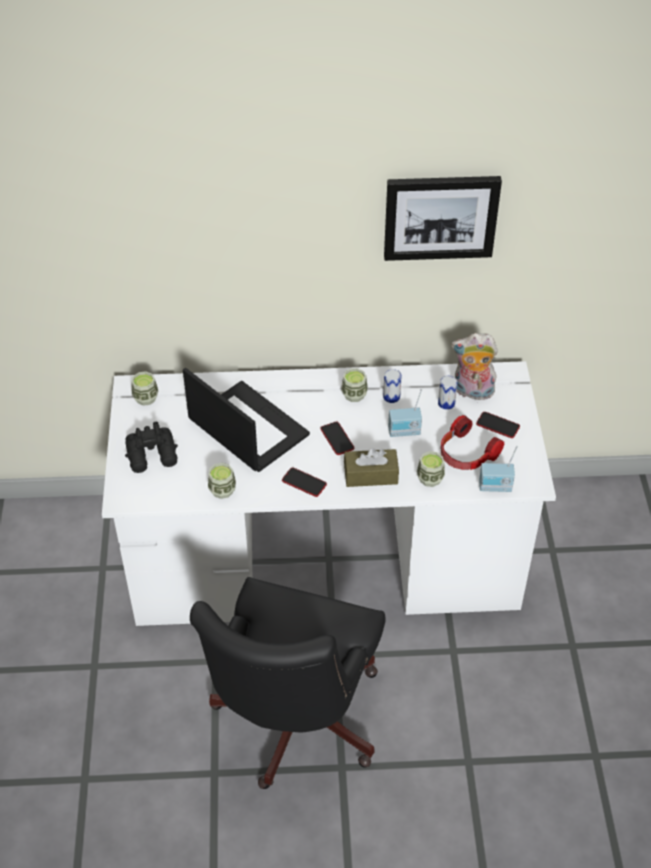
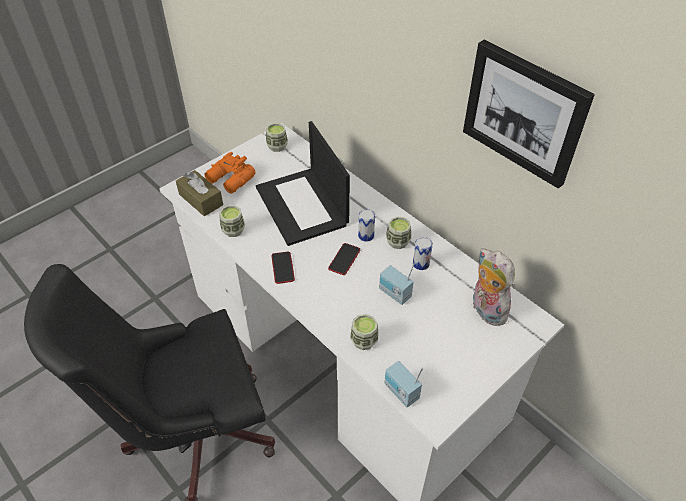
camera: 50 degrees right, 0 degrees up
(153, 456) = (230, 180): black binoculars -> orange binoculars
(246, 427) = (303, 206): laptop -> laptop turned 150 degrees clockwise
(370, 475) = (329, 301): brown tissue box -> brown tissue box (201, 199)
(446, 403) = (454, 301): can -> can (366, 235)
(466, 454) = (415, 348): headphones -> none
(497, 425) = (470, 350): phone -> none

